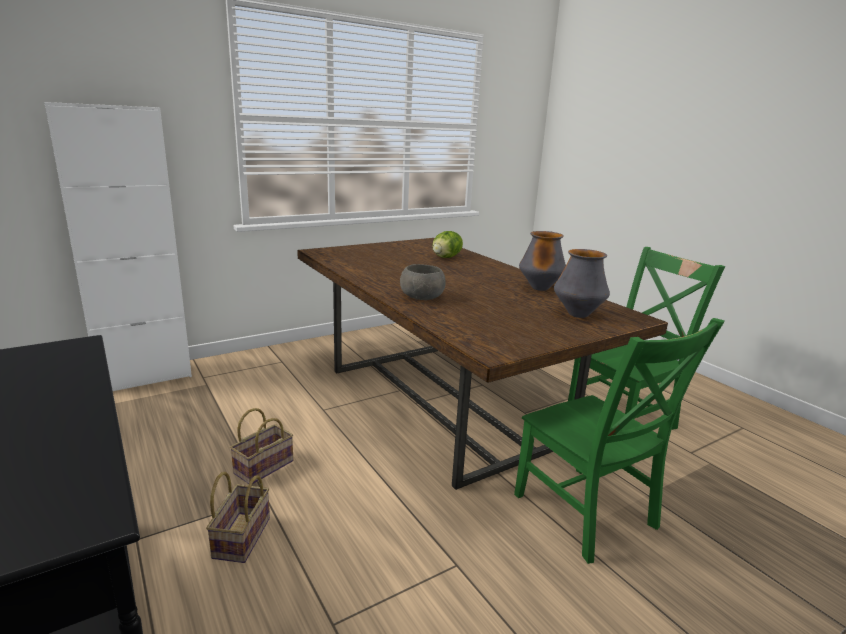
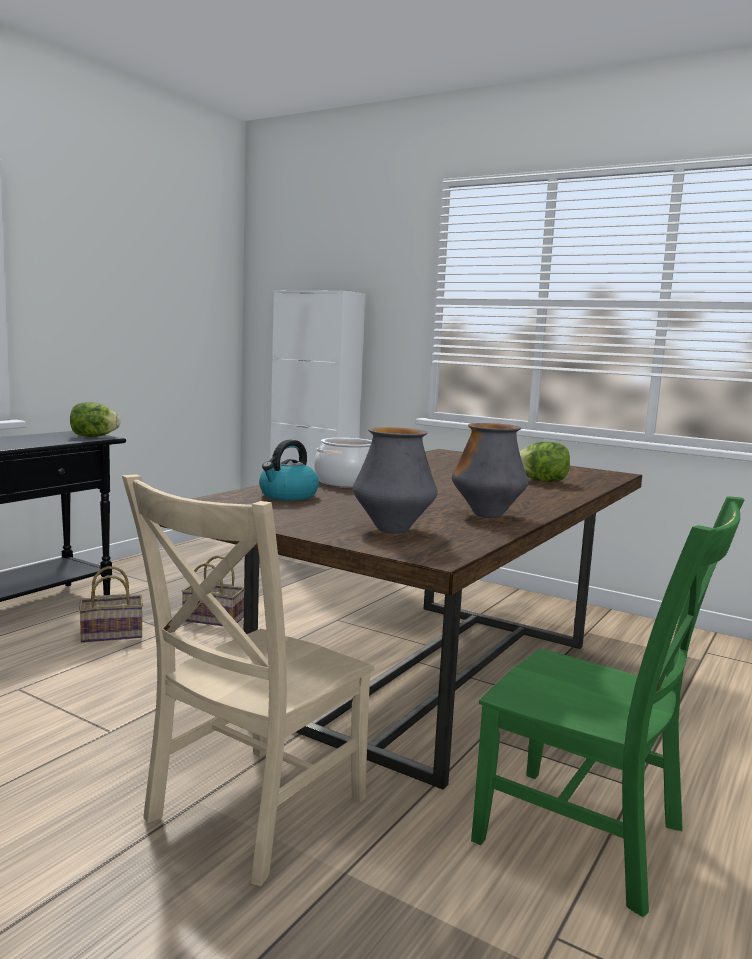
camera: 65 degrees right, 10 degrees down
(68, 349) = (93, 437): none -> lettuce
(422, 297) = (346, 482): grey bowl -> cooking pot
(467, 320) = (288, 496): none -> kettle
(588, 515) = (251, 813): green chair -> beige chair

